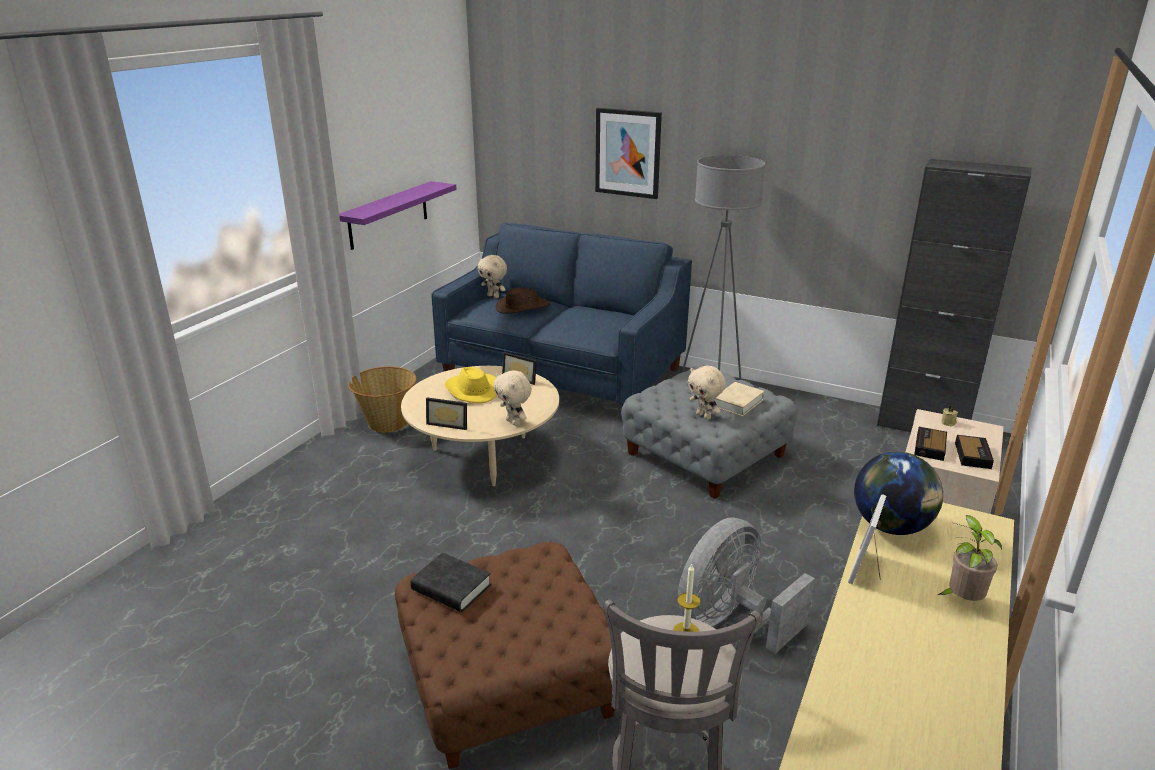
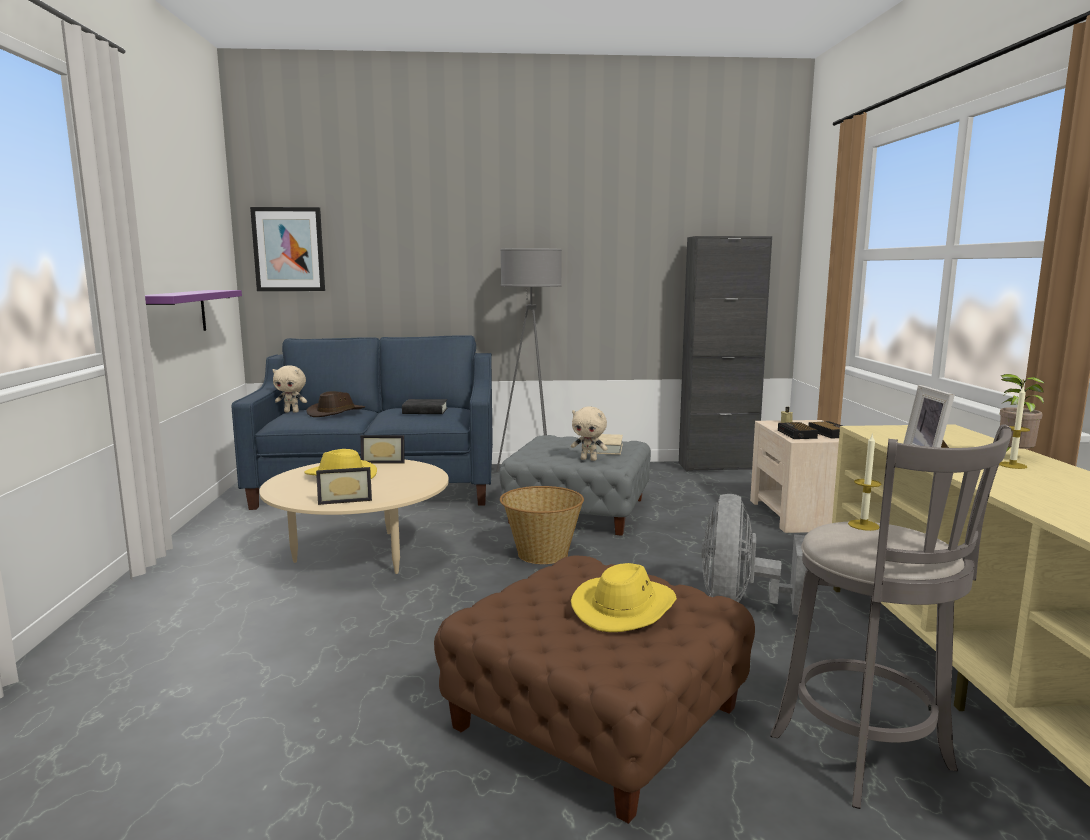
camera: 30 degrees left, 15 degrees down
(387, 422) = (208, 553): basket -> basket (541, 554)
(451, 588) = (517, 610): black book -> black book (425, 411)
(514, 422) = (418, 487): beige plush toy -> none
(525, 614) = (625, 607): none -> yellow hat
(628, 153) = (416, 258): picture -> picture (288, 249)
(891, 526) = (895, 438): globe -> none
(934, 613) = (1012, 465): none -> candle

